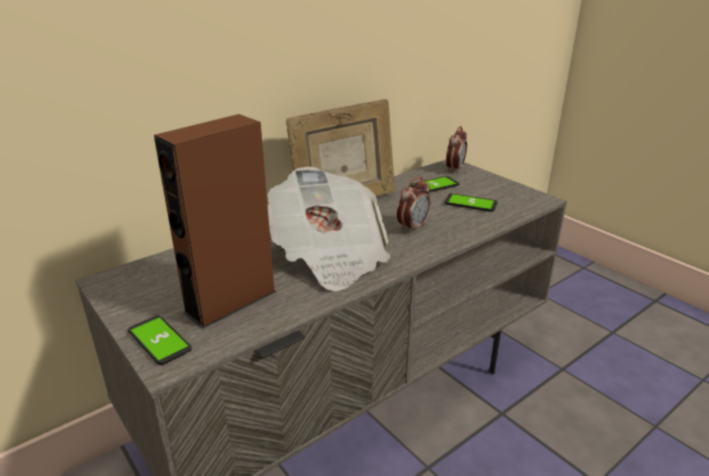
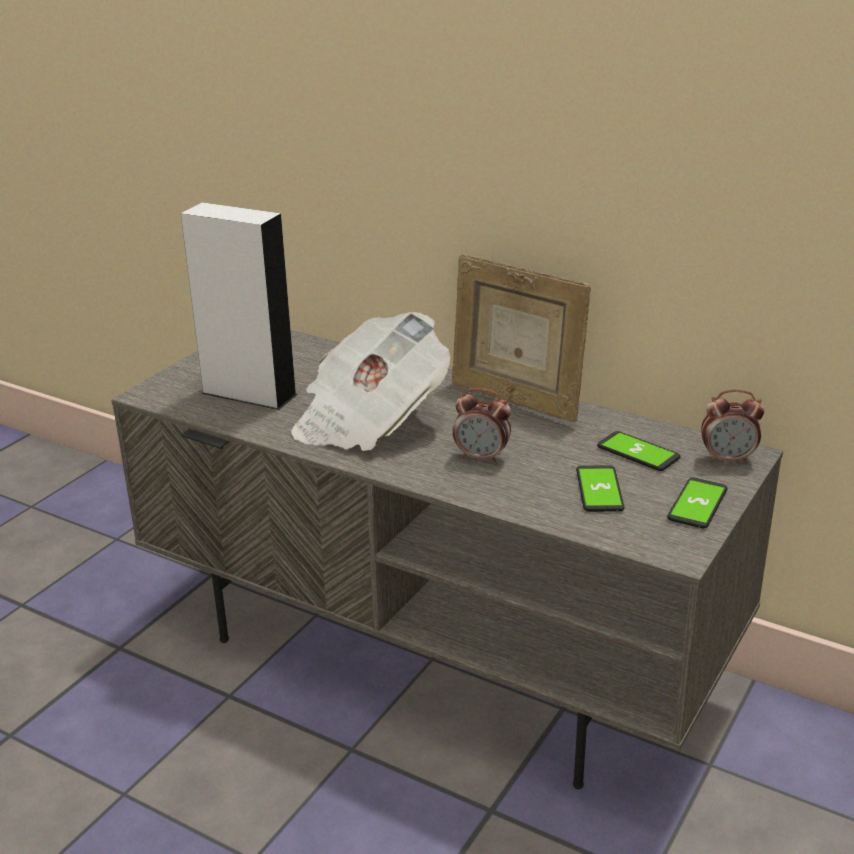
camera: 70 degrees right, 0 degrees up
(159, 341) = (176, 381): phone -> phone (697, 504)
(231, 302) = (249, 393): brown speaker -> white speaker

